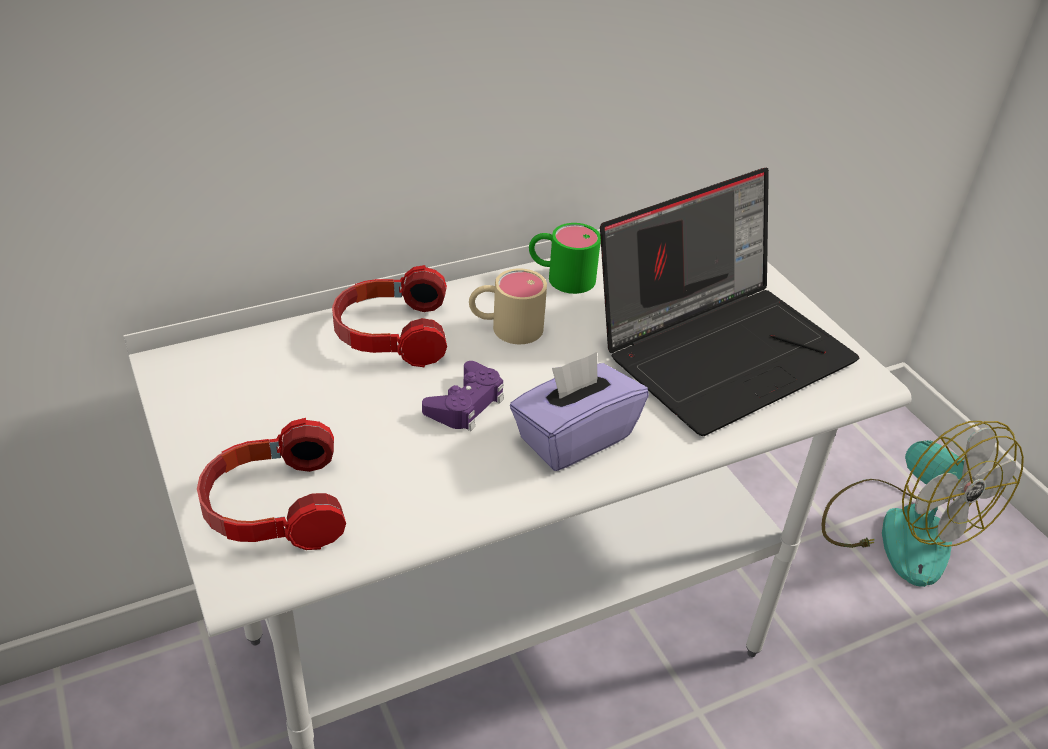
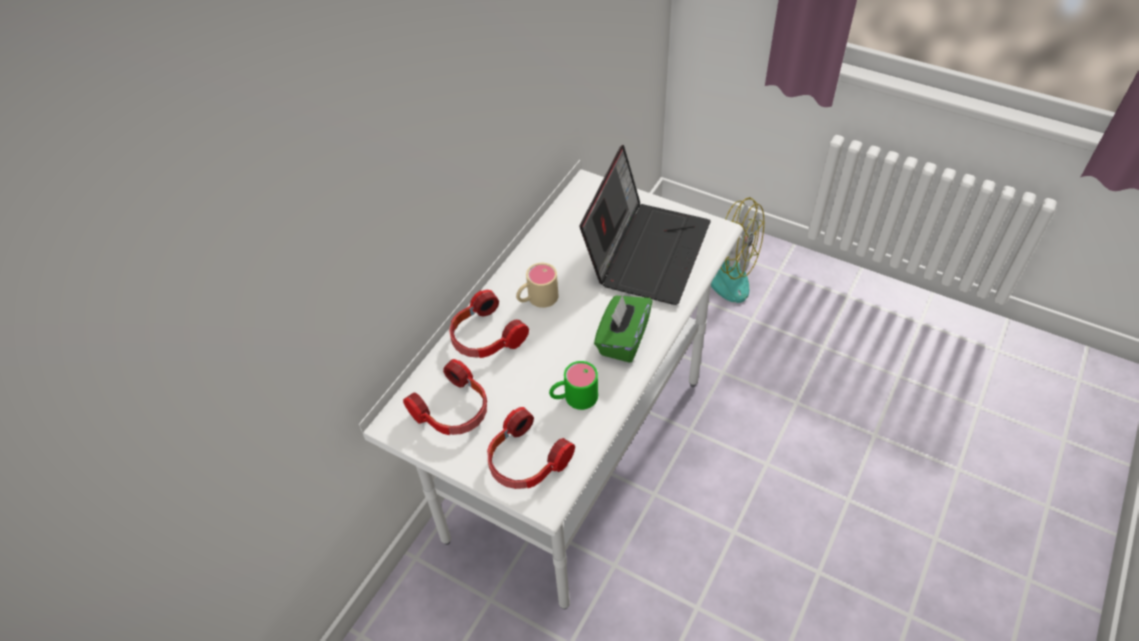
camera: 30 degrees left, 10 degrees up
(257, 392) = (454, 410): none -> headphones
(466, 404) = (559, 353): purple game controller -> none
(561, 277) = (535, 252): green mug -> green mug (573, 397)
(574, 437) = (622, 340): purple tissue box -> green tissue box

